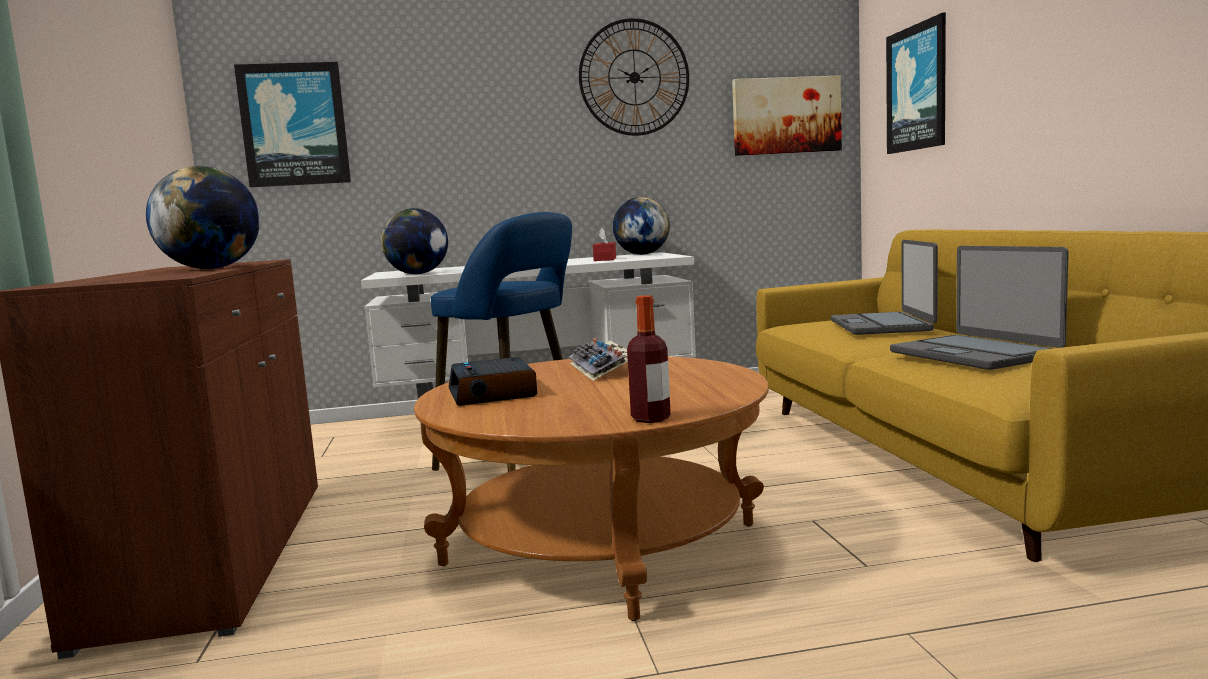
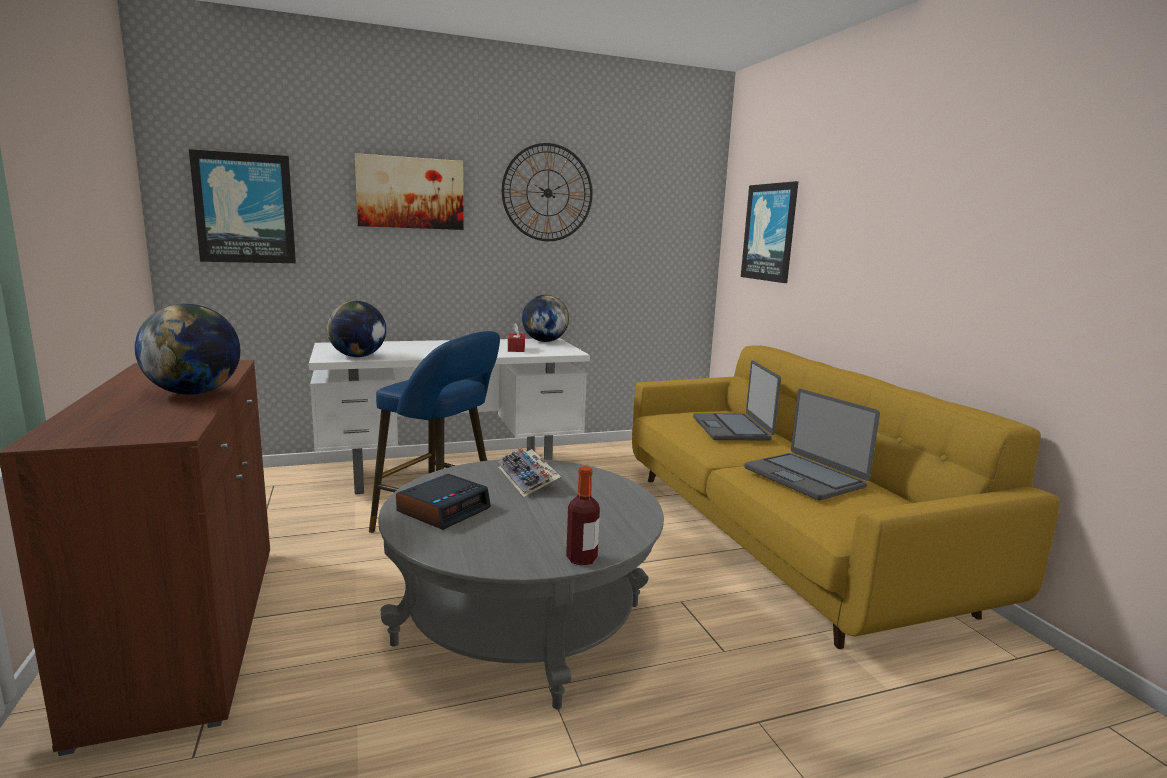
camera: 10 degrees left, 5 degrees up
(493, 393) = (444, 509): alarm clock -> alarm clock turned 120 degrees counterclockwise
(602, 544) = (522, 624): brown coffee table -> grey coffee table
(786, 116) = (665, 234): picture -> picture (410, 193)

